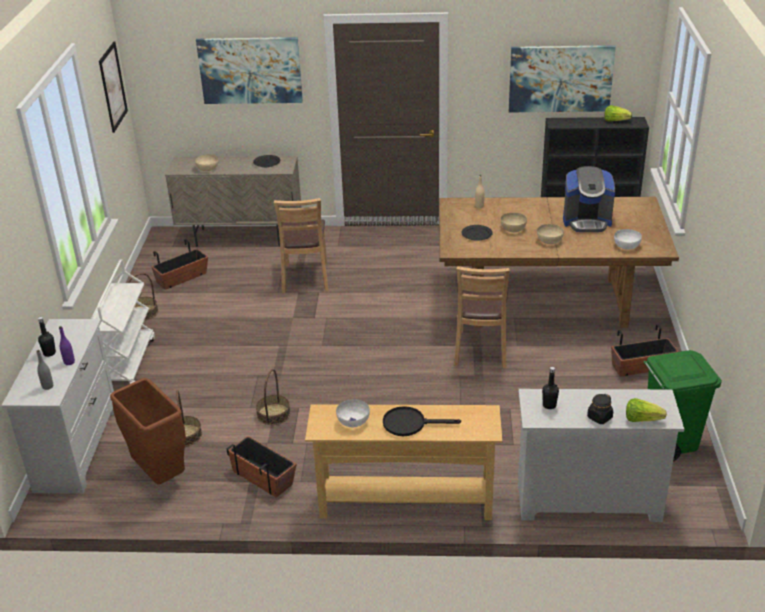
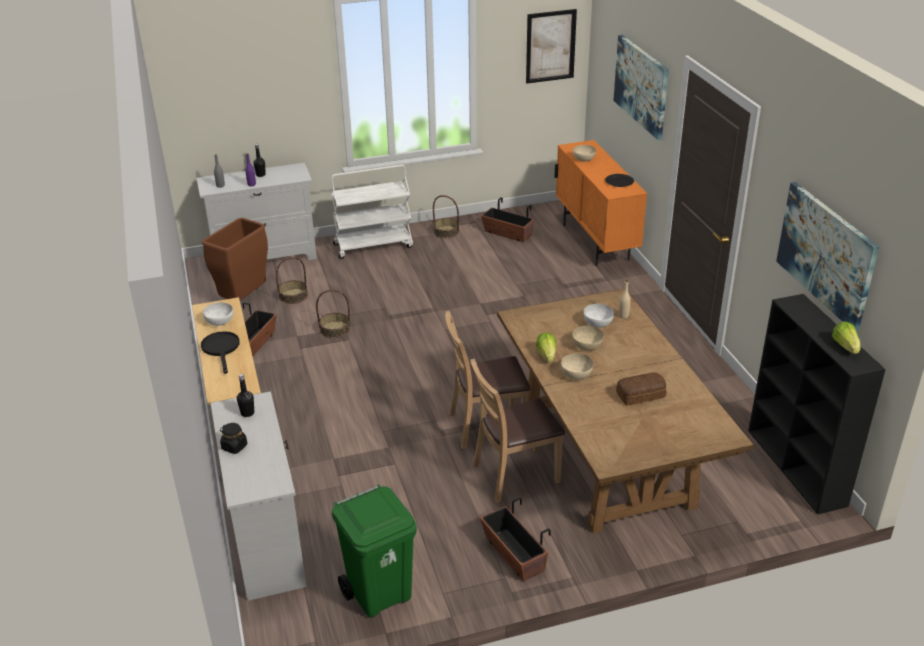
camera: 70 degrees right, 0 degrees up
(241, 237) = (595, 242): beige cabinet -> orange cabinet
(305, 278) = (549, 293): brown chair -> brown chair (515, 474)
(477, 234) = (559, 325): black plate -> none
(587, 221) = (641, 395): coffee machine -> bread
(626, 246) = (599, 433): white bowl -> white bowl (597, 323)
(642, 419) = (236, 475): lettuce -> lettuce (547, 355)

